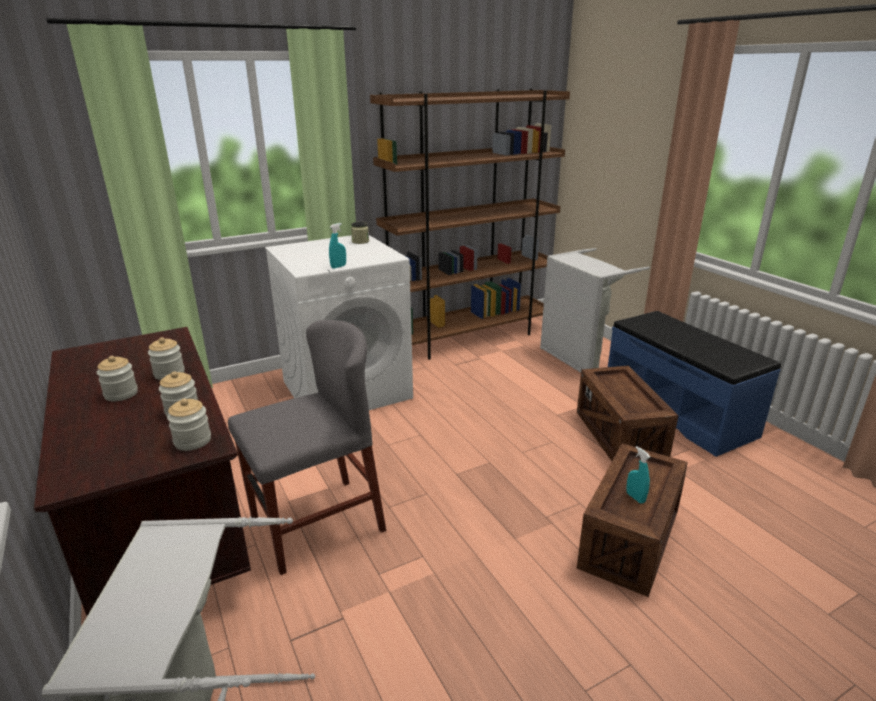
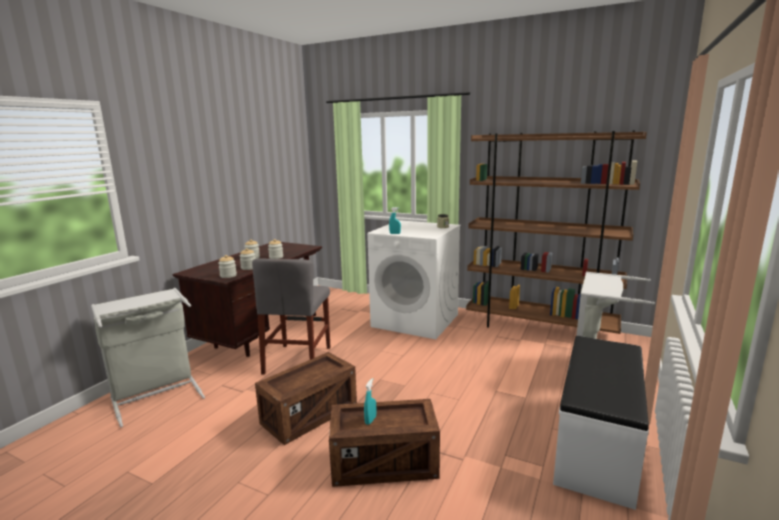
camera: 55 degrees right, 10 degrees down
(317, 524) = (298, 360): grey chair -> grey chair turned 75 degrees clockwise
(619, 436) = (508, 425): crate -> crate (309, 414)
(678, 411) = (598, 445): blue bench -> white bench

